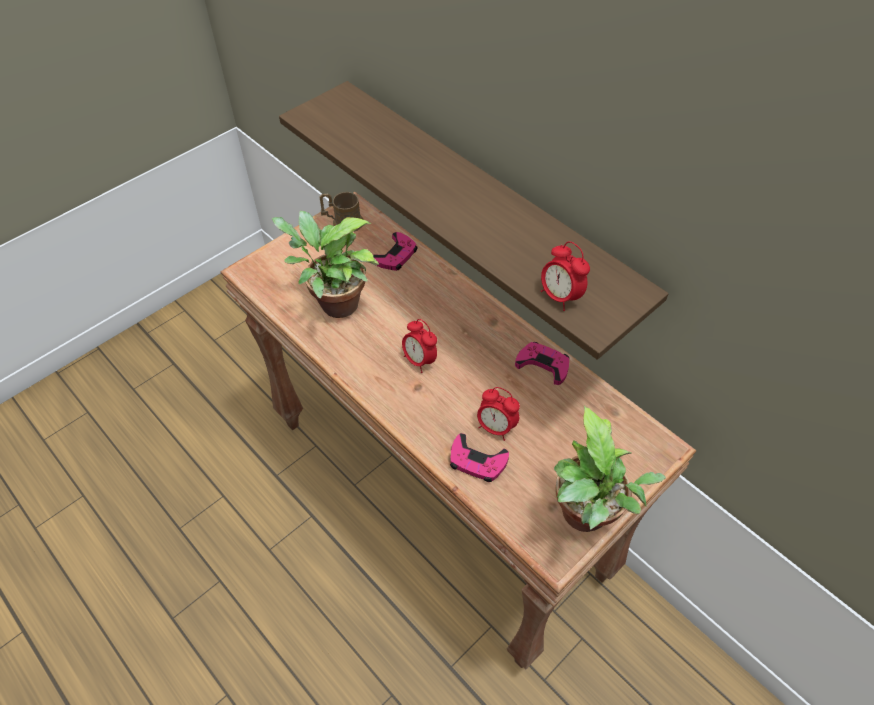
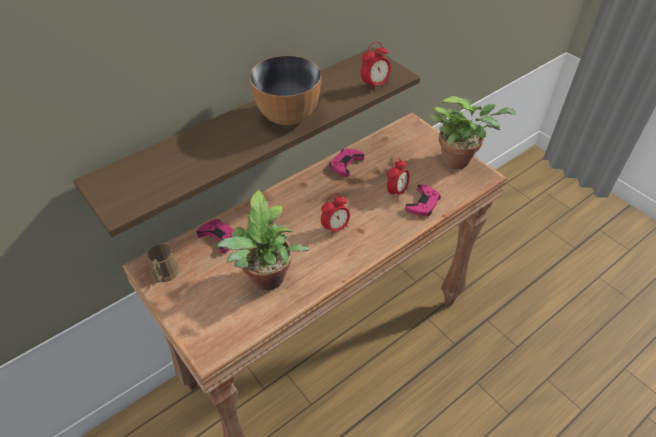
camera: 85 degrees left, 5 degrees down
(471, 213) = (287, 115): none -> bowl

